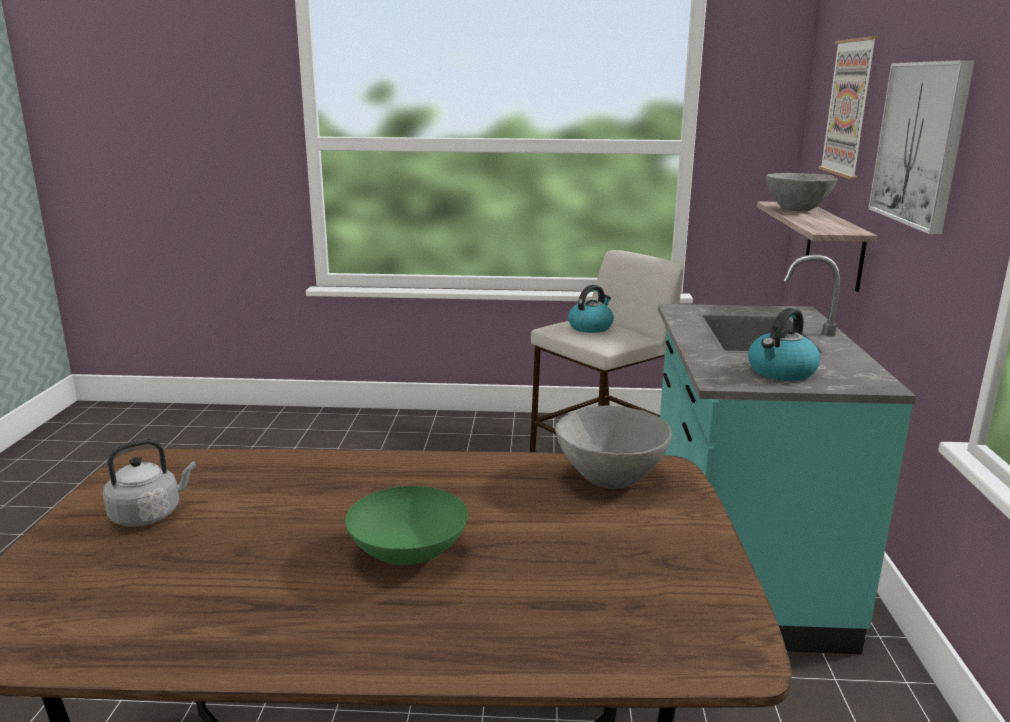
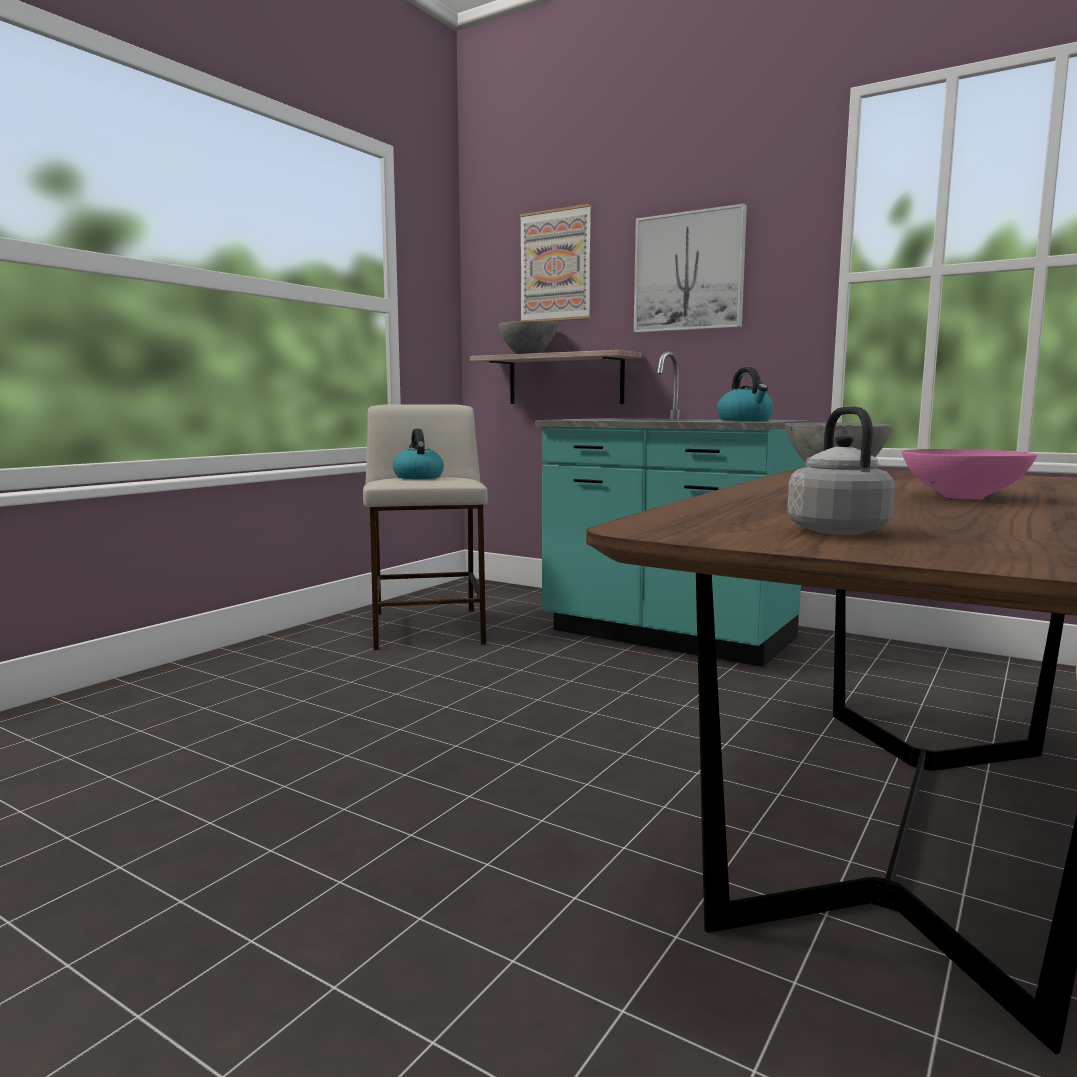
camera: 60 degrees left, 10 degrees down
(407, 554) = (961, 497): green bowl -> pink bowl

